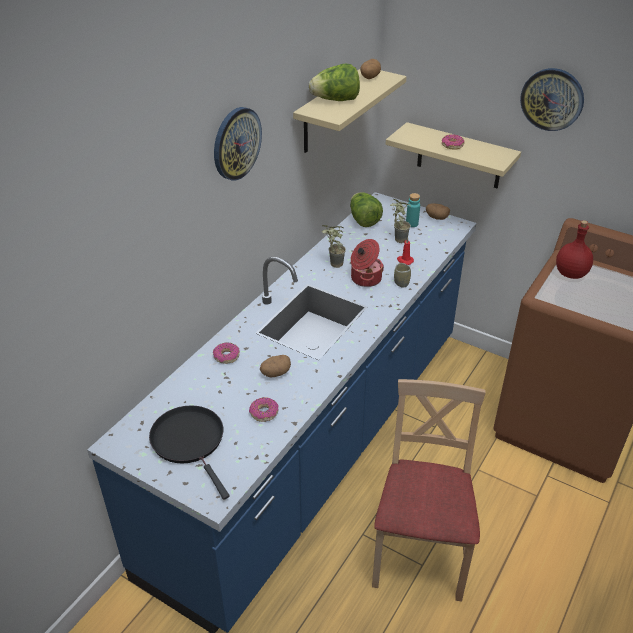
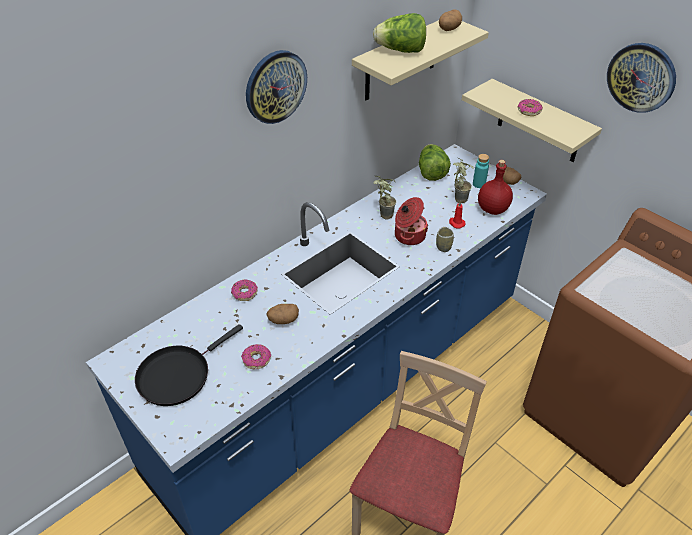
camera: 15 degrees right, 5 degrees up
(190, 442) = (178, 375): black frying pan -> black frying pan turned 120 degrees counterclockwise
(570, 273) = (624, 269): red bottle -> red bottle (492, 209)

